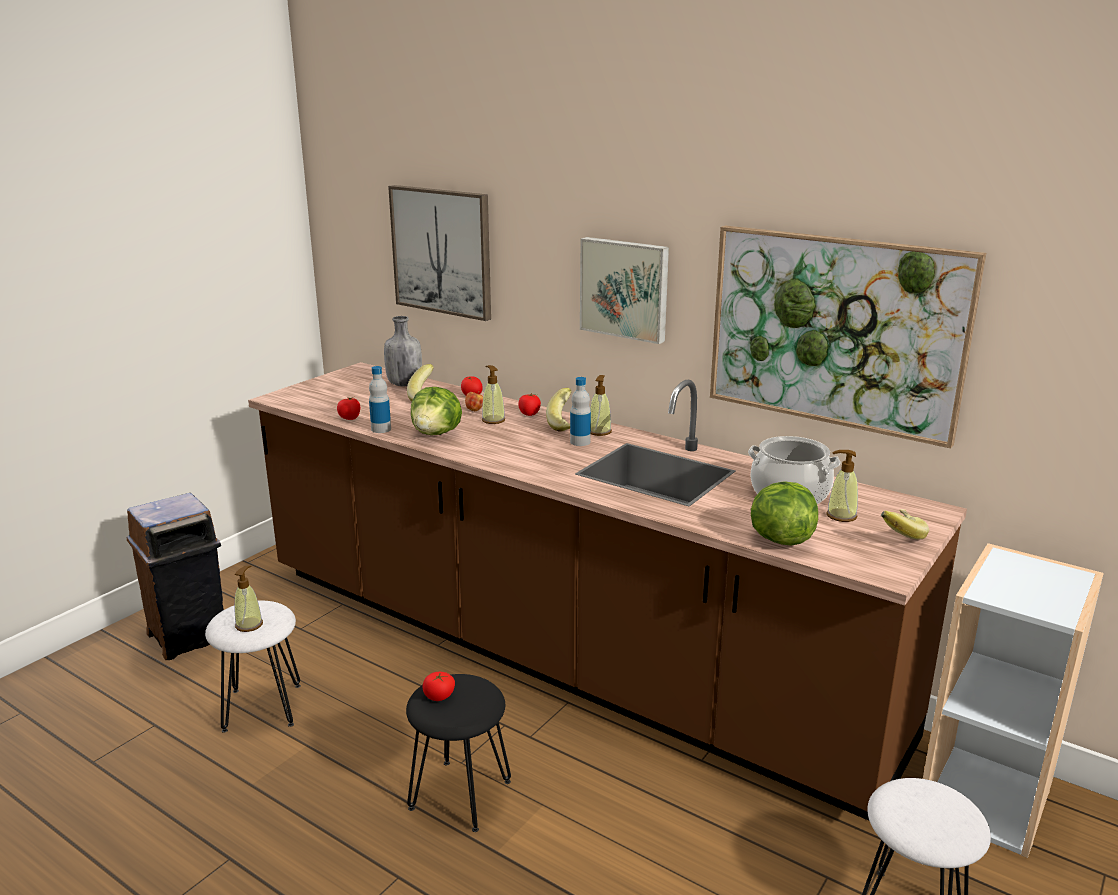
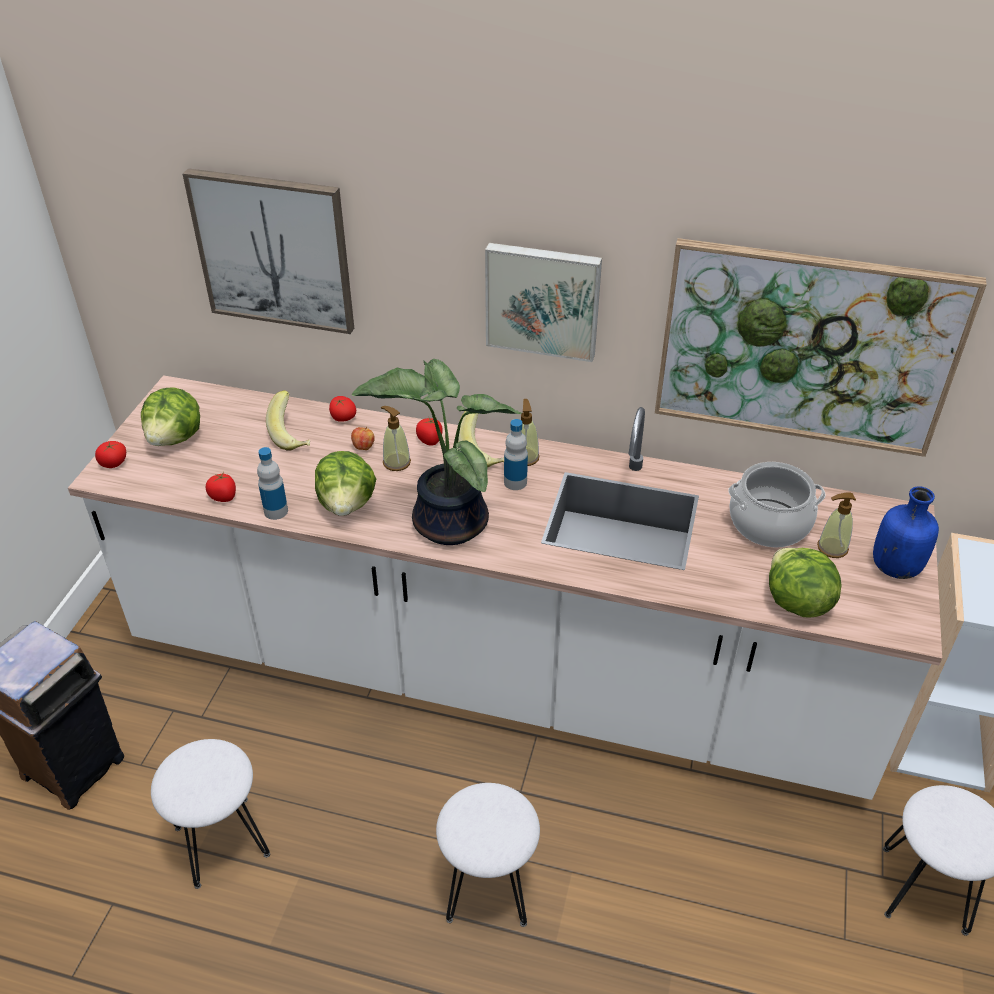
camera: 20 degrees left, 20 degrees up
(249, 625) = (206, 786): soap dispenser -> none
(342, 389) = (176, 438): none -> lettuce
(404, 384) = (248, 412): grey bottle -> none
(439, 697) = (471, 827): tomato -> tomato (114, 463)
(459, 795) = (488, 887): black stool -> white stool
(505, 452) = (445, 522): none -> potted plant
(559, 652) = (497, 670): brown counter -> white counter
(897, 536) = (895, 567): banana -> blue bottle

